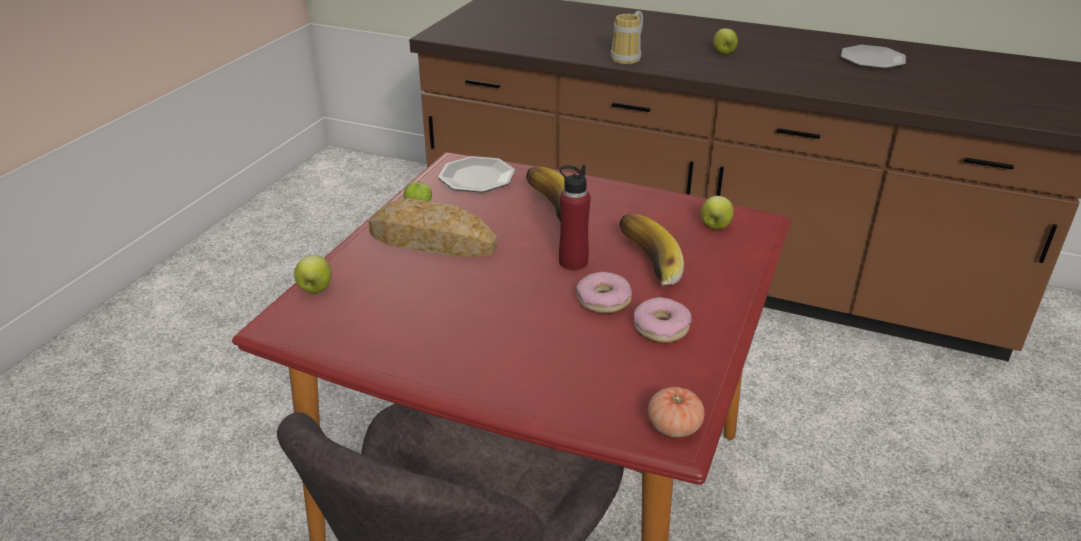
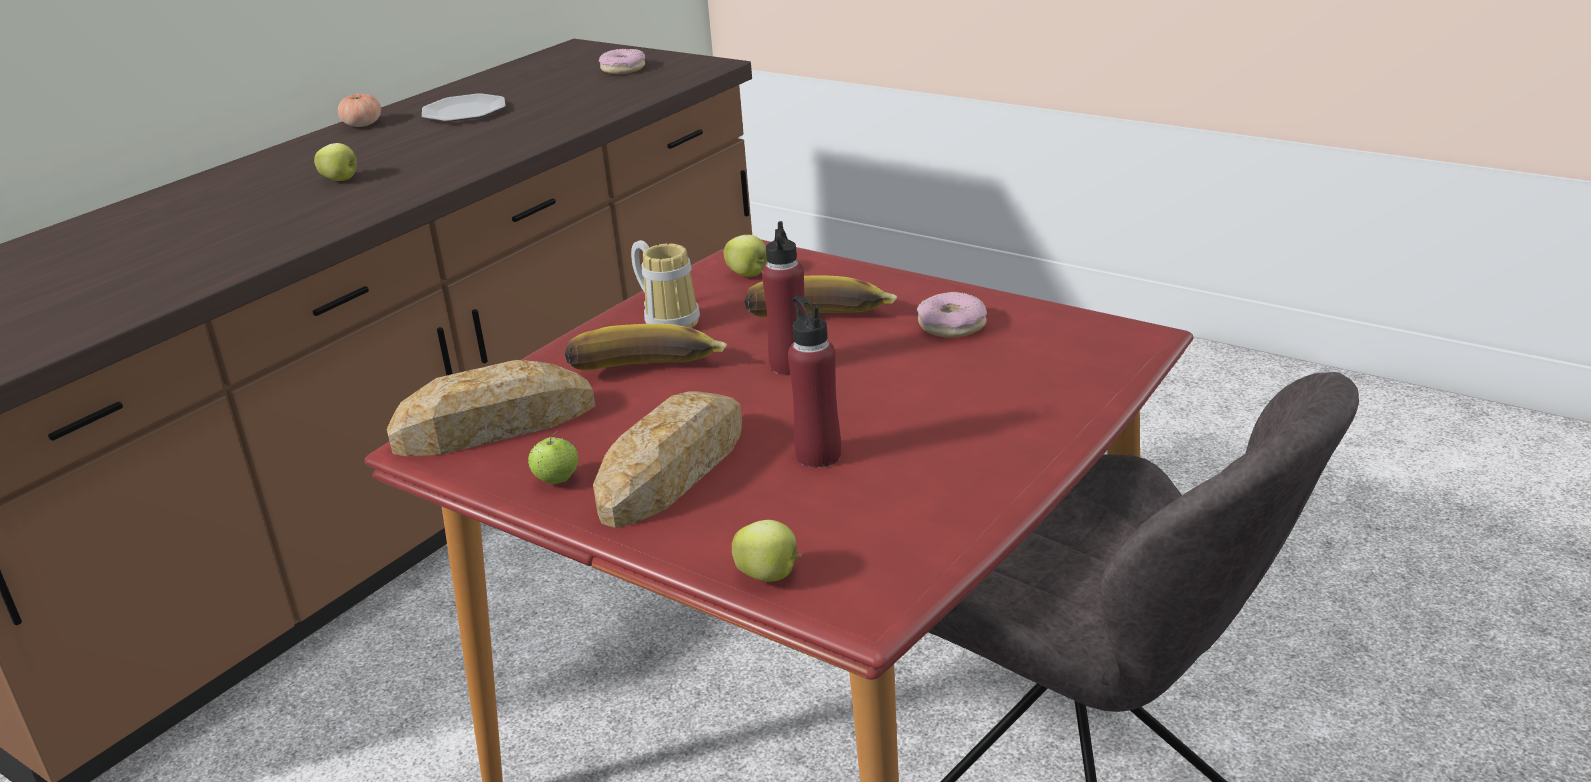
camera: 75 degrees left, 5 degrees down
(451, 289) = (818, 455): none -> red bottle
(477, 177) = (494, 426): plate -> bread
(603, 300) = (884, 353): donut -> donut (623, 69)
(629, 58) = (284, 238): mug -> mug (669, 319)
(674, 426) = (1125, 335): tomato -> tomato (362, 124)

